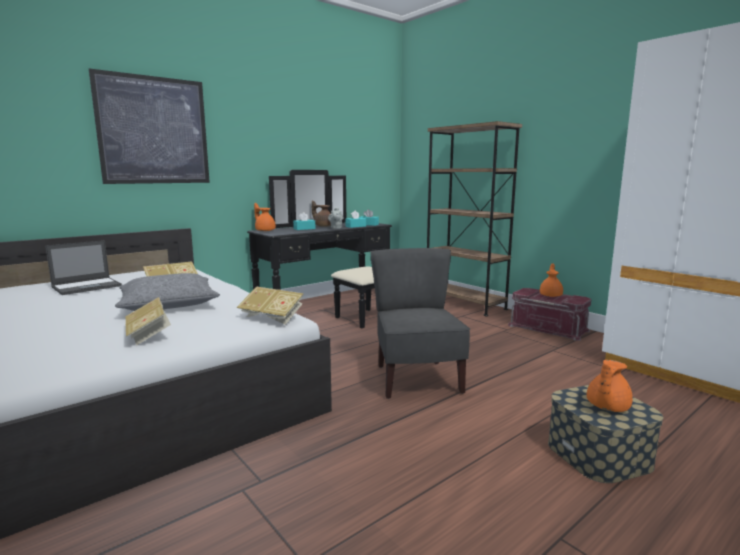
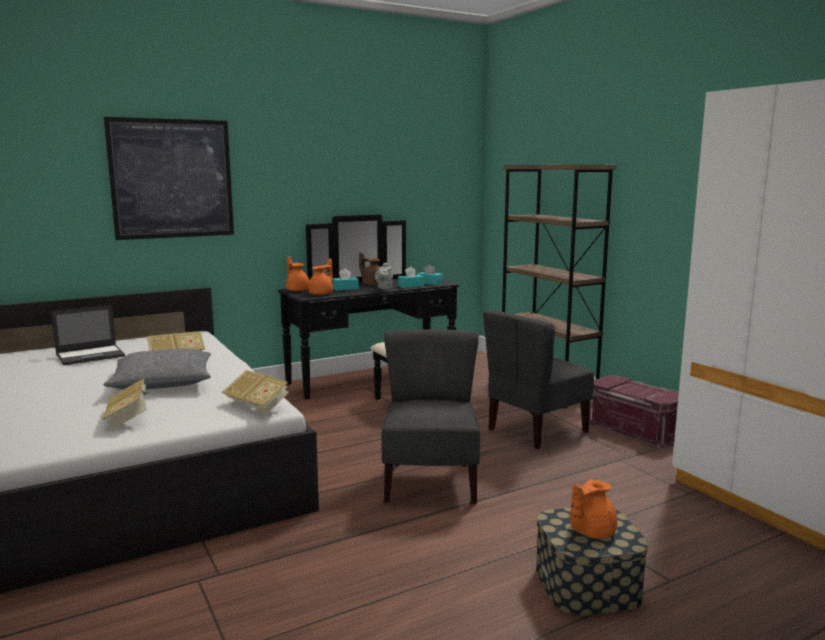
camera: 10 degrees right, 0 degrees up
(475, 333) = (536, 430): none -> grey chair
(551, 295) = (639, 388): orange teapot -> orange teapot (322, 293)

